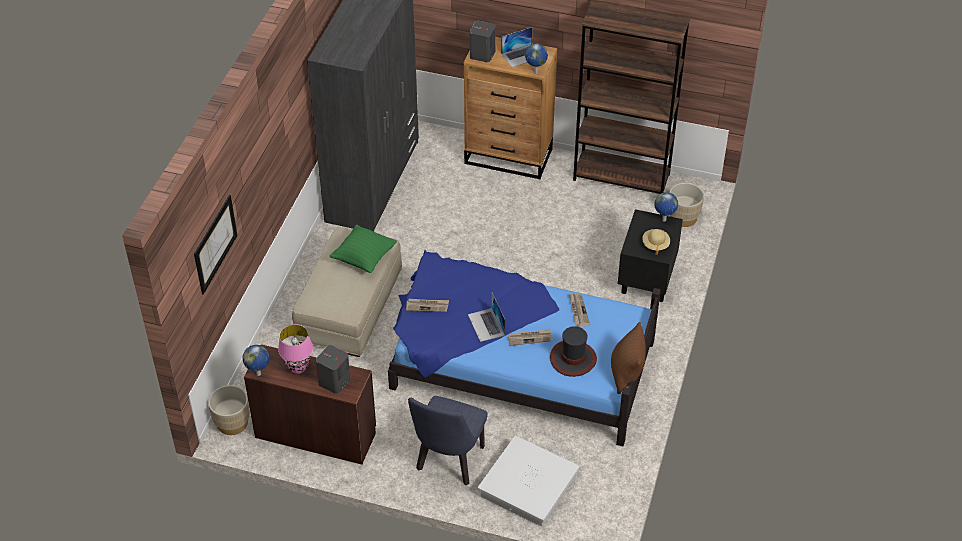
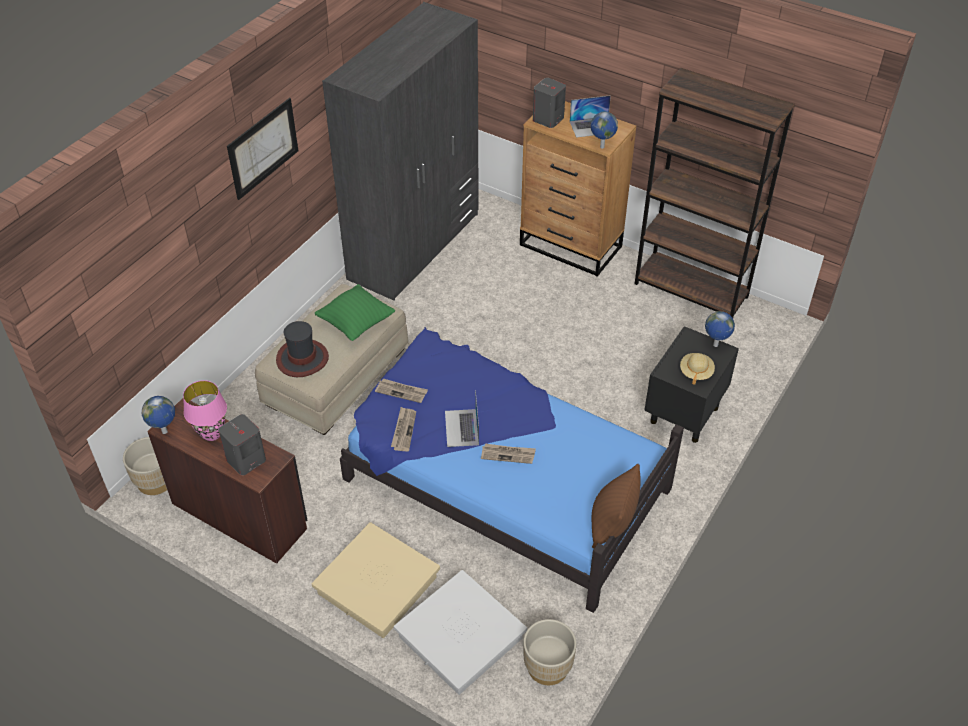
camera: 15 degrees right, 0 degrees up
(215, 244) = (141, 267): picture -> picture (263, 148)
(448, 463) = (376, 585): blue chair -> beige storage box
(573, 359) = (551, 491): hat -> hat (302, 359)
(578, 310) = (578, 433): newspaper -> newspaper (403, 430)
(683, 217) = (750, 349): beige planter -> beige planter (547, 666)

